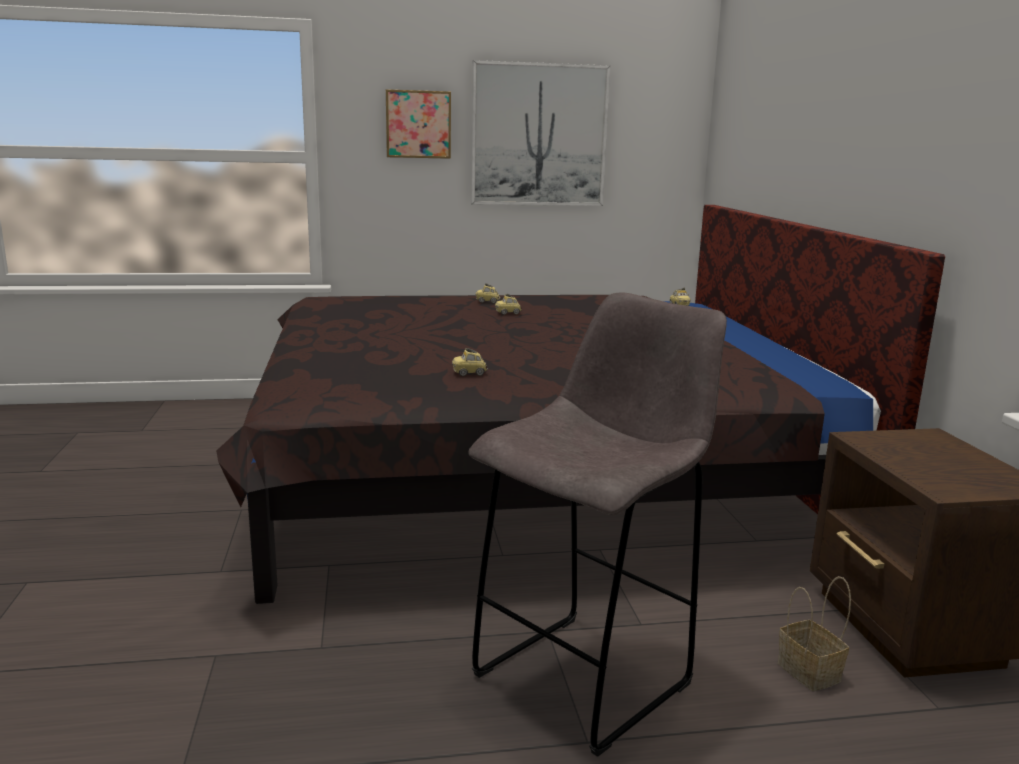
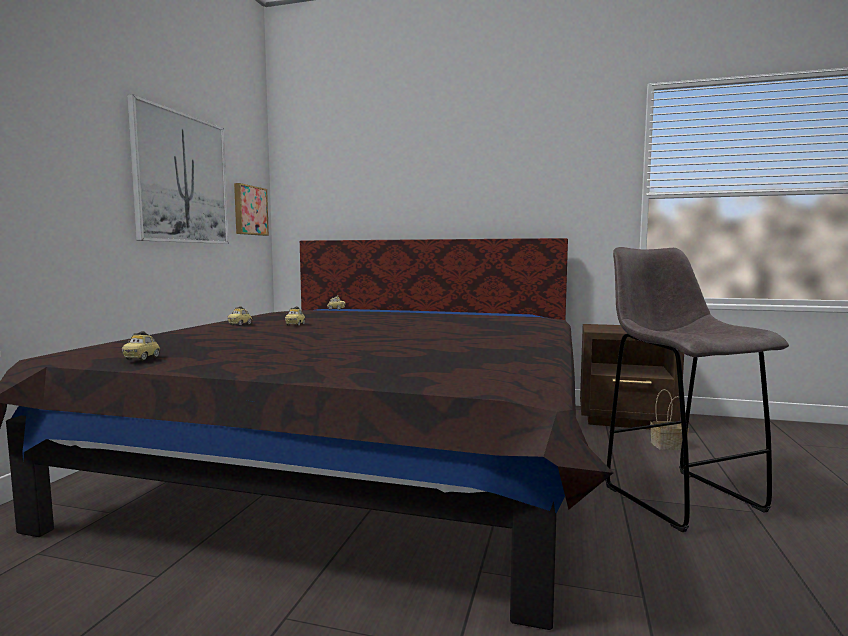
camera: 65 degrees left, 10 degrees down
(418, 124) = (82, 149): picture -> picture (249, 210)
(469, 373) = (478, 343): toy car -> toy car (142, 358)

